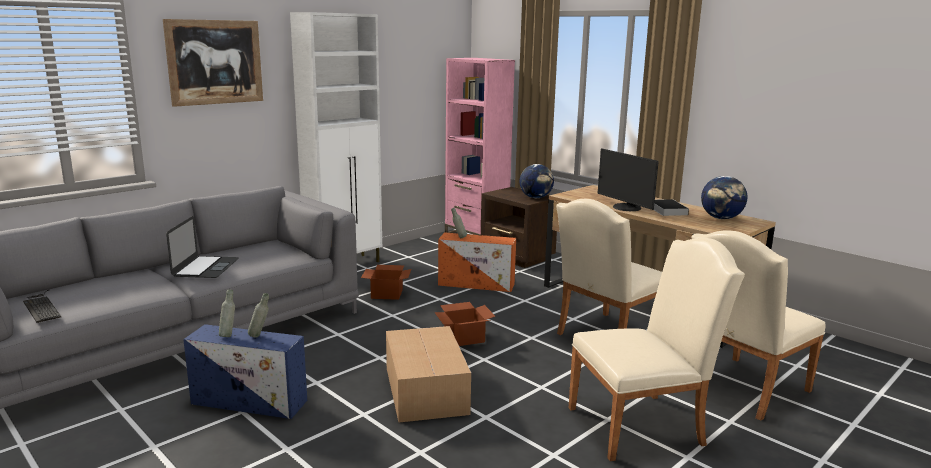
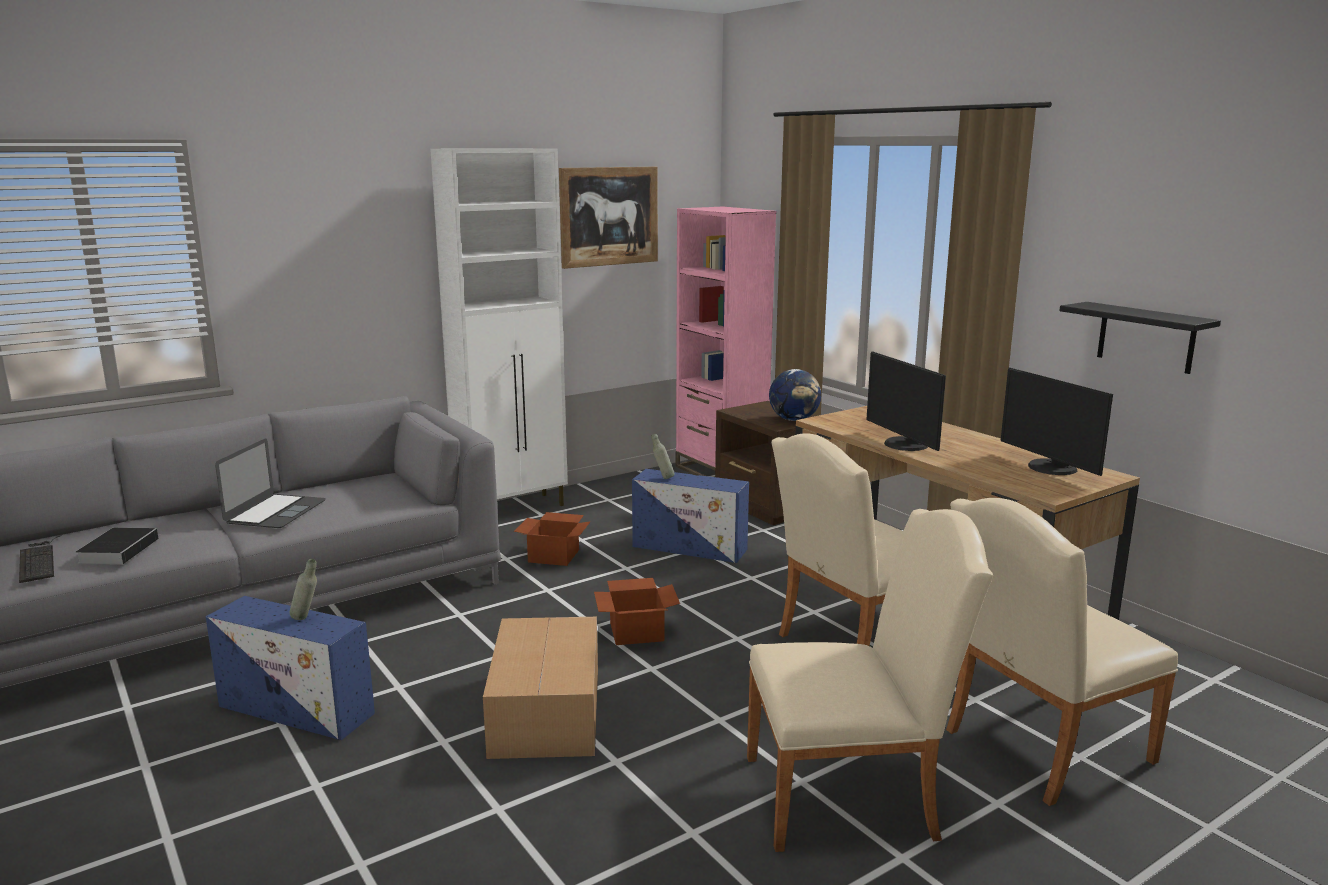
camera: 10 degrees right, 0 degrees up
(215, 62) = (320, 221): picture -> picture (609, 216)
(228, 335) = (266, 614): grey bottle -> none
(477, 284) = (691, 548): orange storage box -> blue storage box
(666, 210) = (968, 450): book -> book (119, 550)
(721, 218) = (1050, 468): globe -> monitor
(774, 135) = (1146, 337): none -> black shelf

